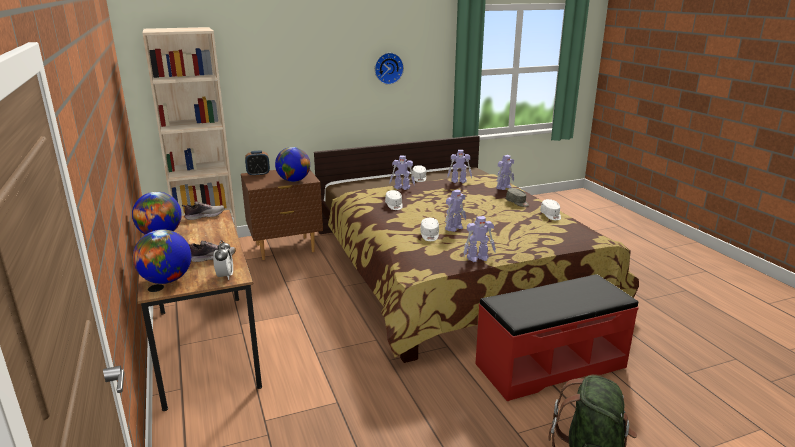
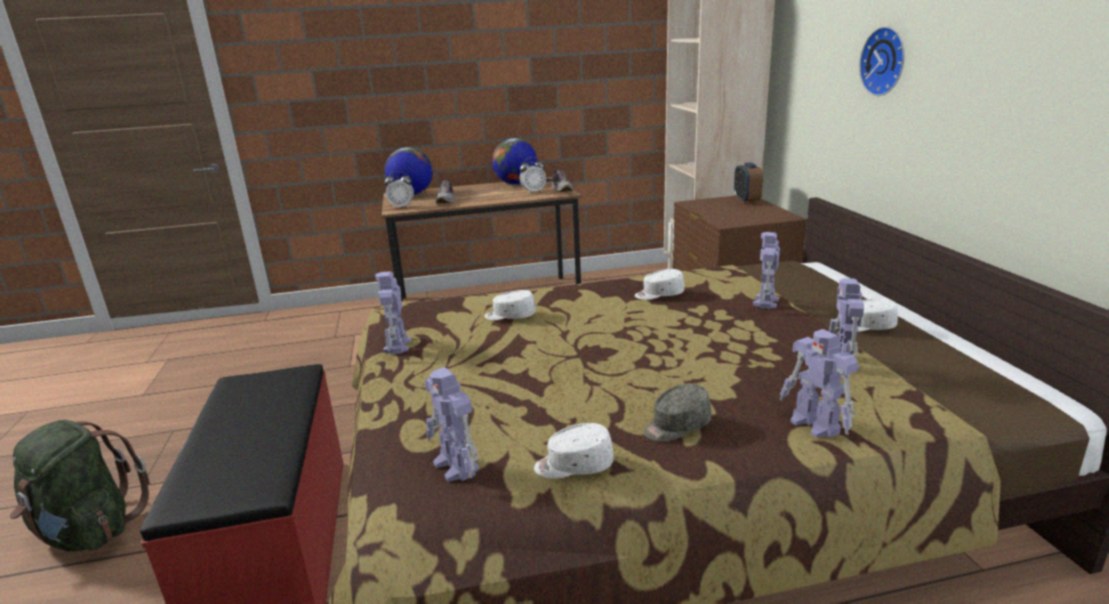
camera: 100 degrees right, 0 degrees up
(204, 225) = (533, 192): none -> alarm clock
(294, 180) = (720, 216): globe -> none
(388, 68) = (1008, 52): wall clock -> wall clock (886, 61)
(454, 228) = (532, 336): toy robot -> toy robot (456, 467)

